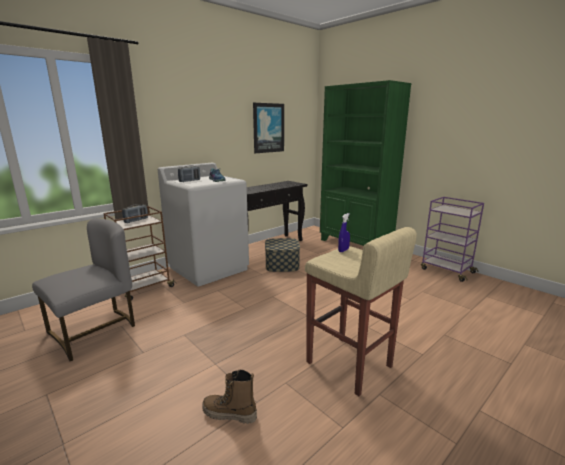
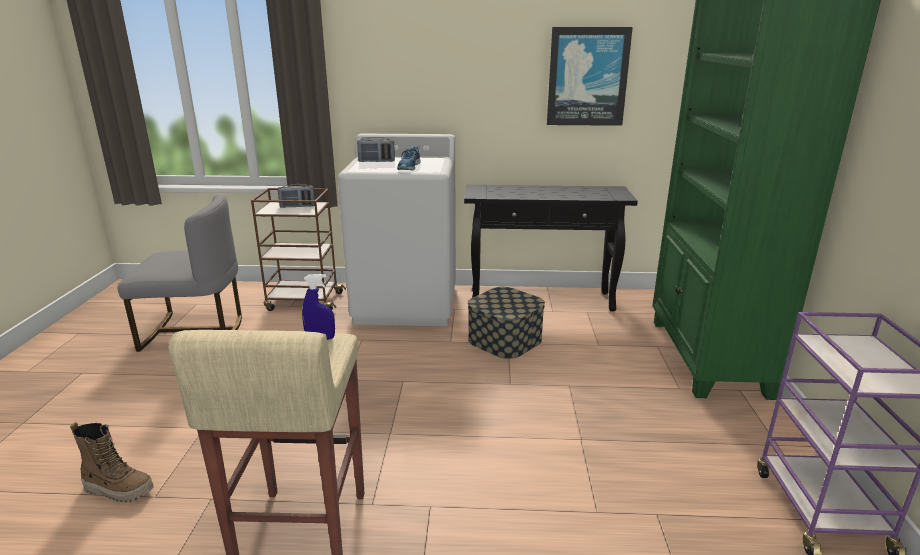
camera: 45 degrees right, 5 degrees up
(229, 414) = (119, 489): boot -> boot turned 135 degrees clockwise

